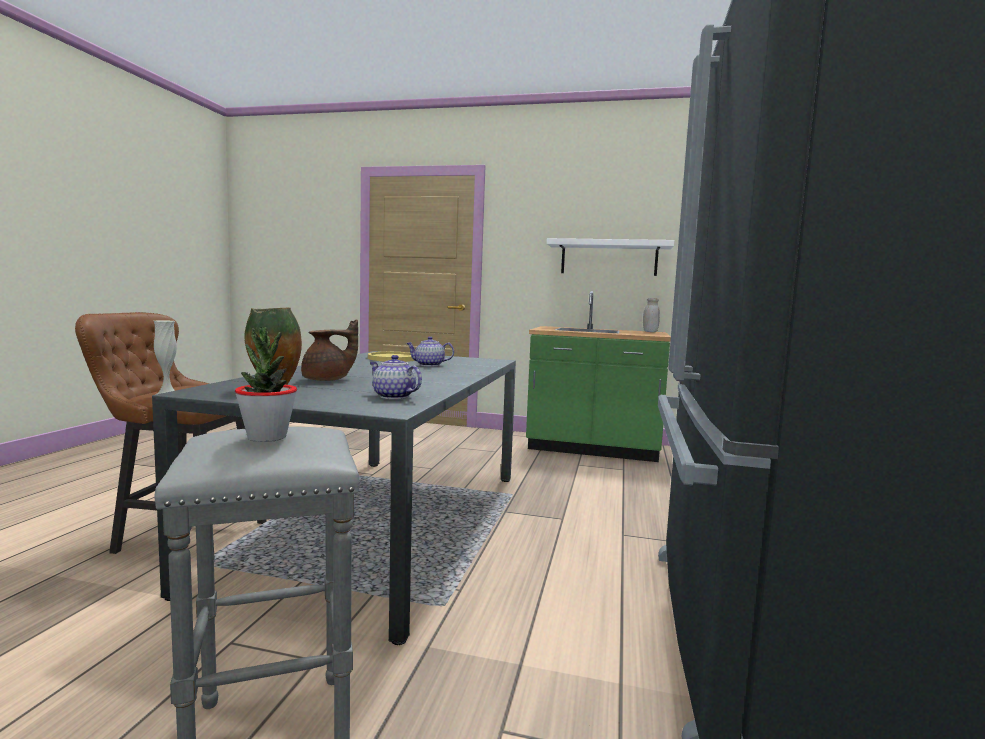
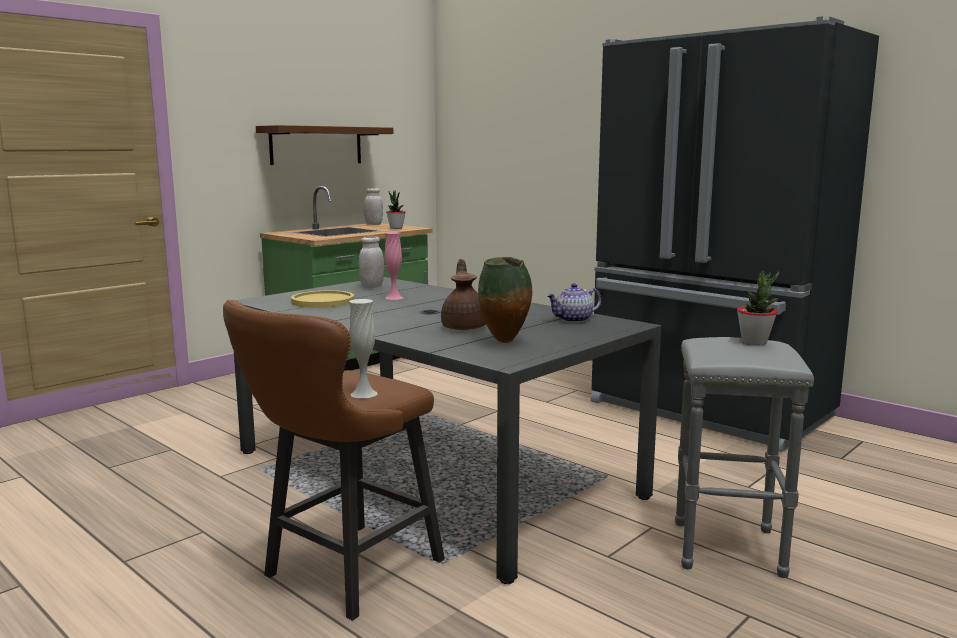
camera: 60 degrees left, 5 degrees up
(429, 365) = (394, 297): teapot -> pink vase
(465, 360) = (372, 287): none -> white jar
(609, 258) = (316, 145): white shelf -> brown shelf
(642, 334) = (396, 228): none -> potted plant

